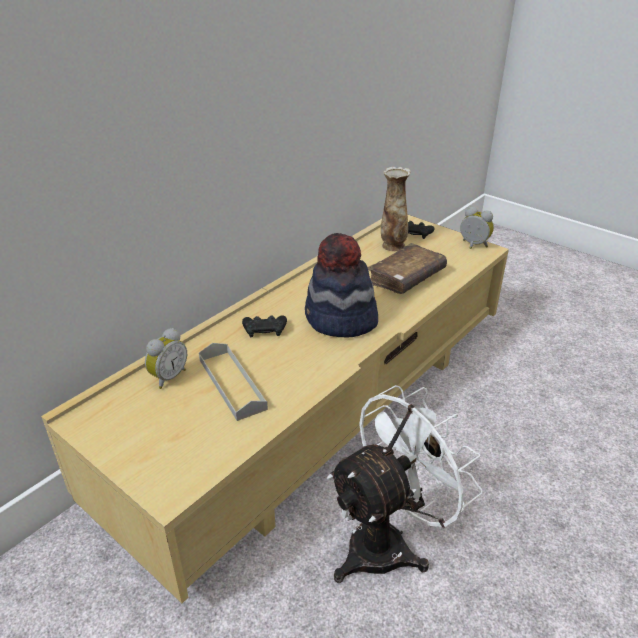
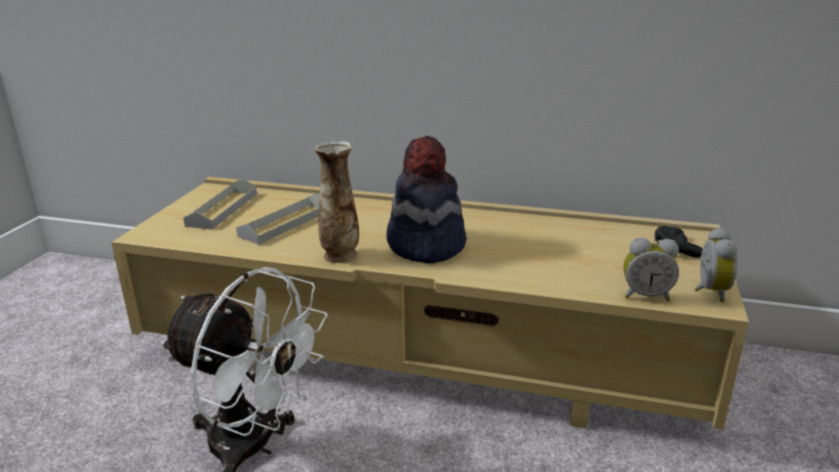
camera: 65 degrees right, 10 degrees down
(152, 420) = (222, 209): none -> grey tray
(168, 377) = (278, 200): alarm clock -> alarm clock (645, 295)
(265, 329) = (375, 217): black game controller -> none
(392, 246) = (621, 241): vase -> vase (340, 255)
(406, 278) = (555, 262): brown book -> none

